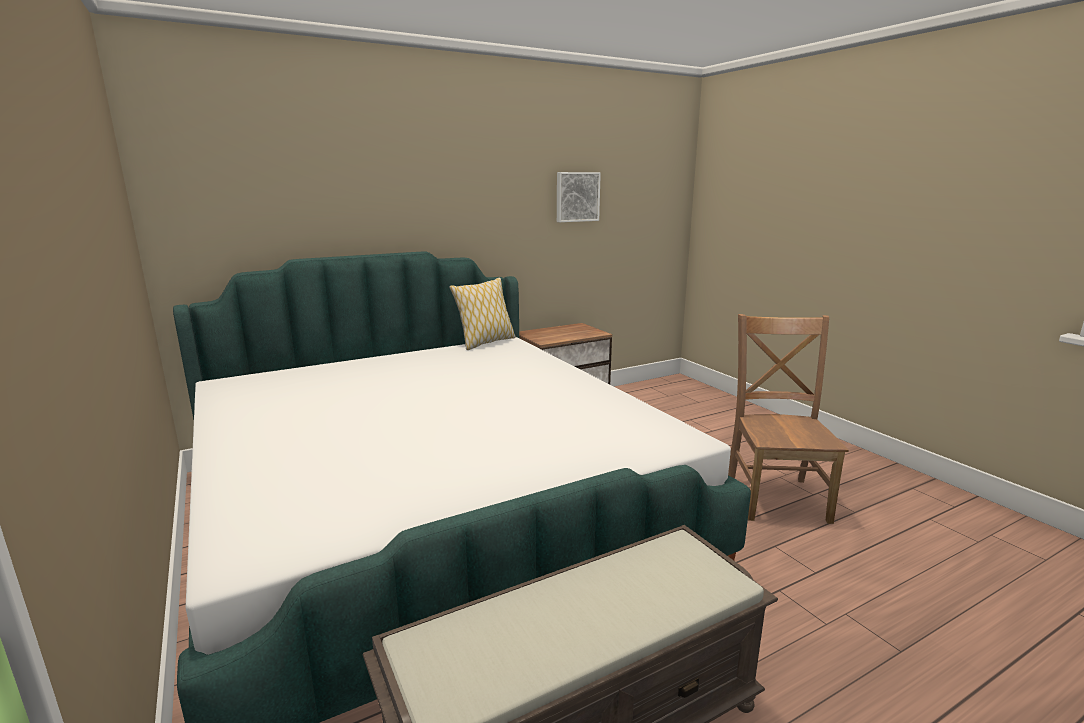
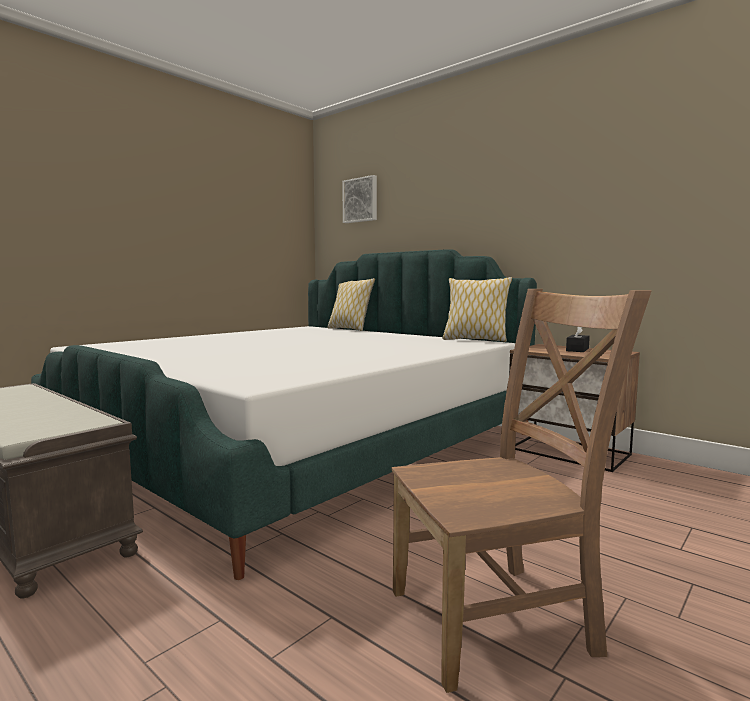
camera: 70 degrees right, 10 degrees down
(300, 367) = (349, 329): none -> pillow
(560, 331) = (577, 350): none -> black tissue box
(577, 197) = (644, 182): picture -> picture (361, 200)

